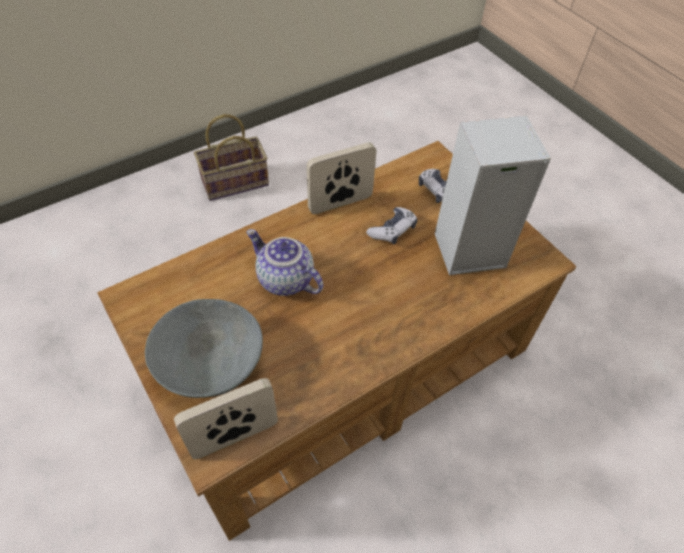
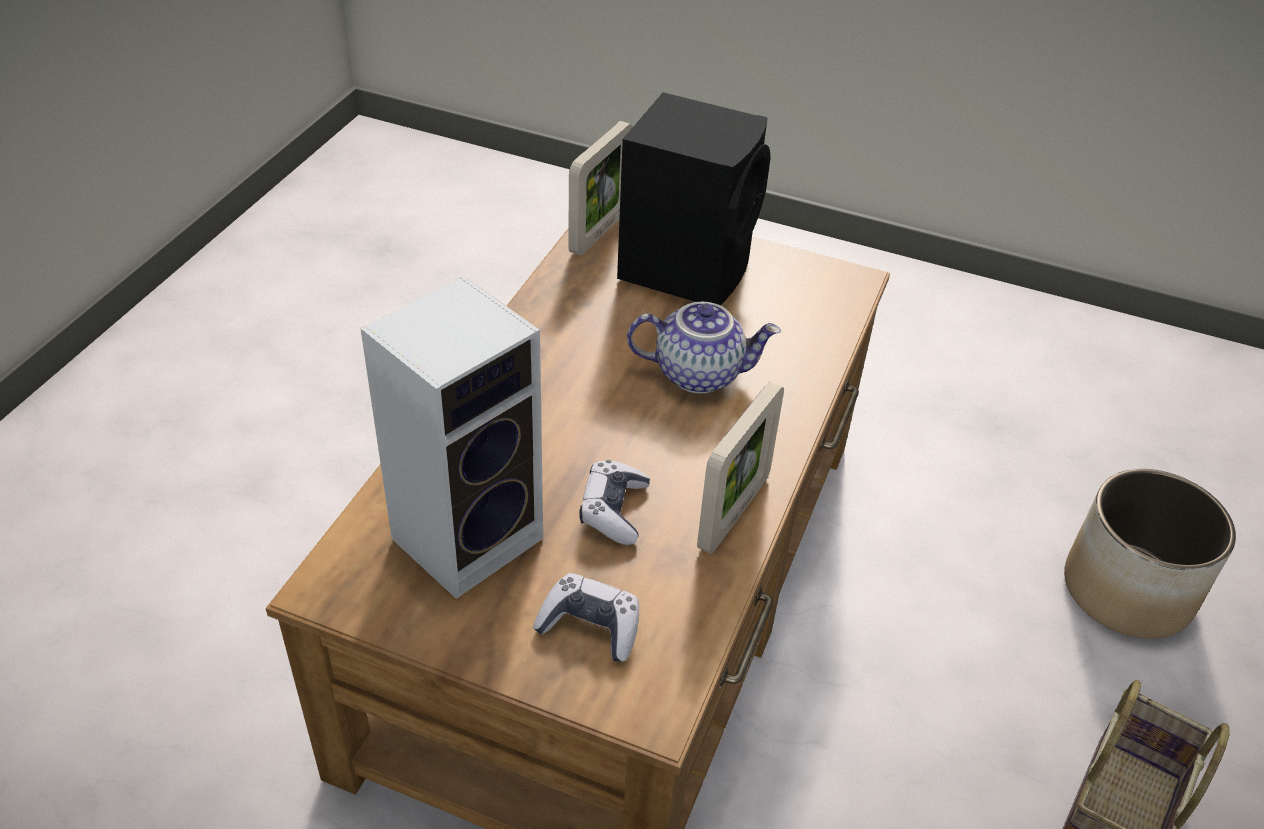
camera: 145 degrees right, 10 degrees down
(121, 236) = (1125, 590): none -> planter
(209, 365) = (688, 266): grey bowl -> black speaker

